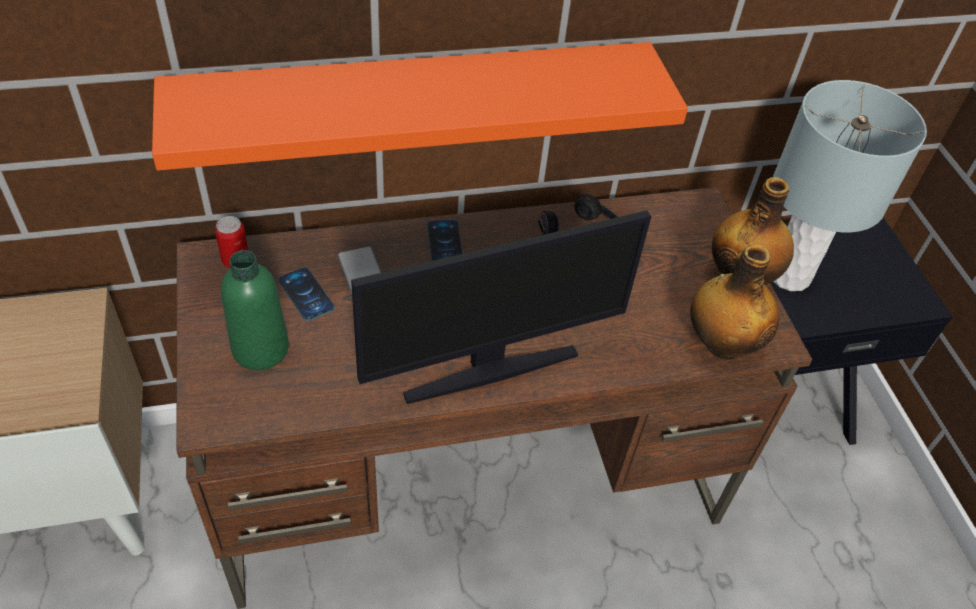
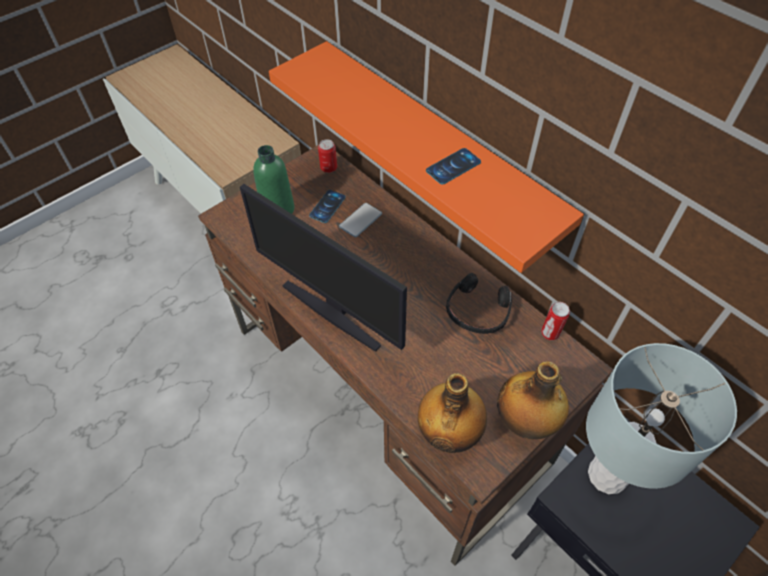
camera: 65 degrees right, 5 degrees up
(445, 243) = (415, 244): phone -> phone (453, 166)
(649, 205) = (550, 334): none -> can

